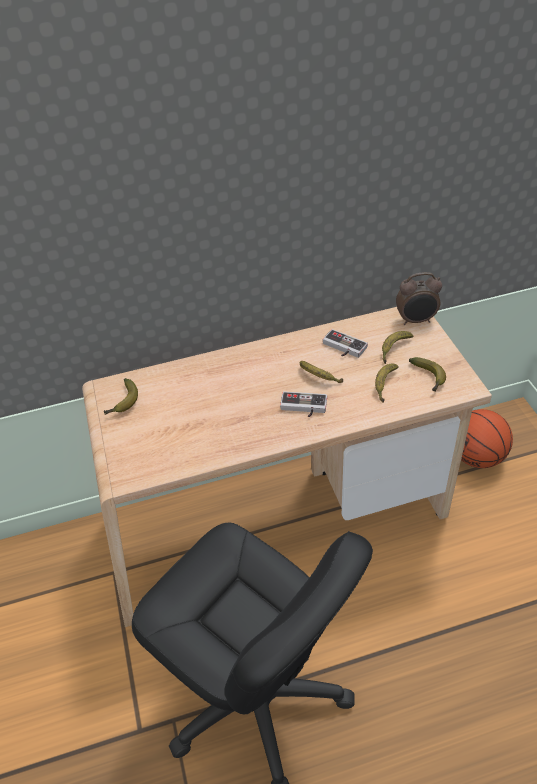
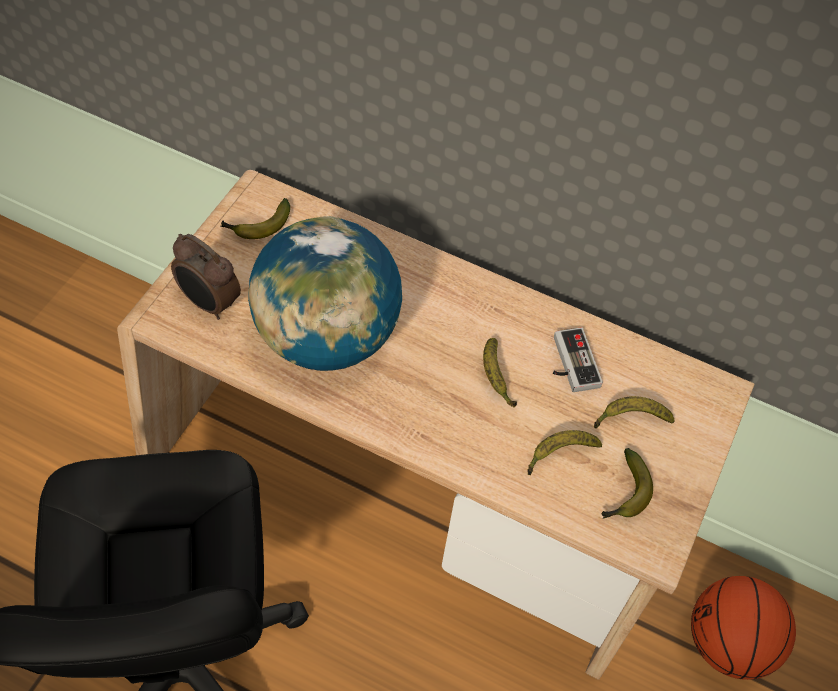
camera: 35 degrees right, 10 degrees up
(221, 422) = (326, 338): none -> globe
(303, 408) = (431, 399): game controller -> none
(416, 321) = (709, 405): alarm clock -> alarm clock (208, 304)

